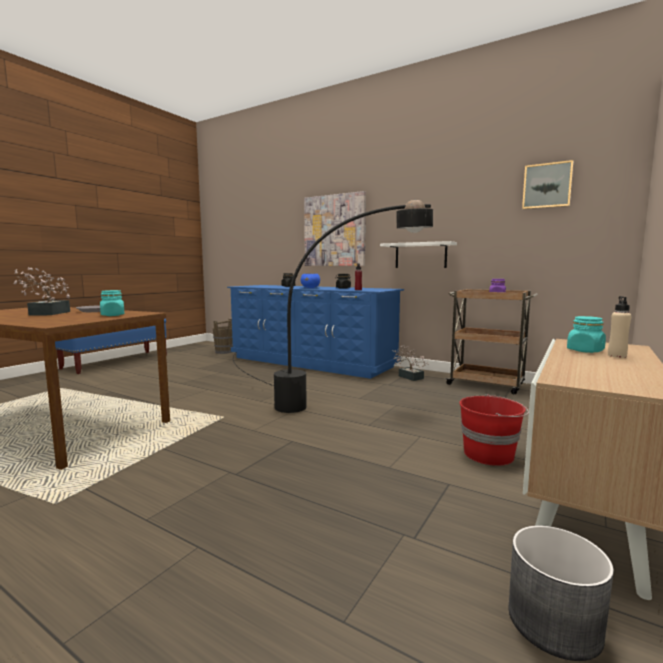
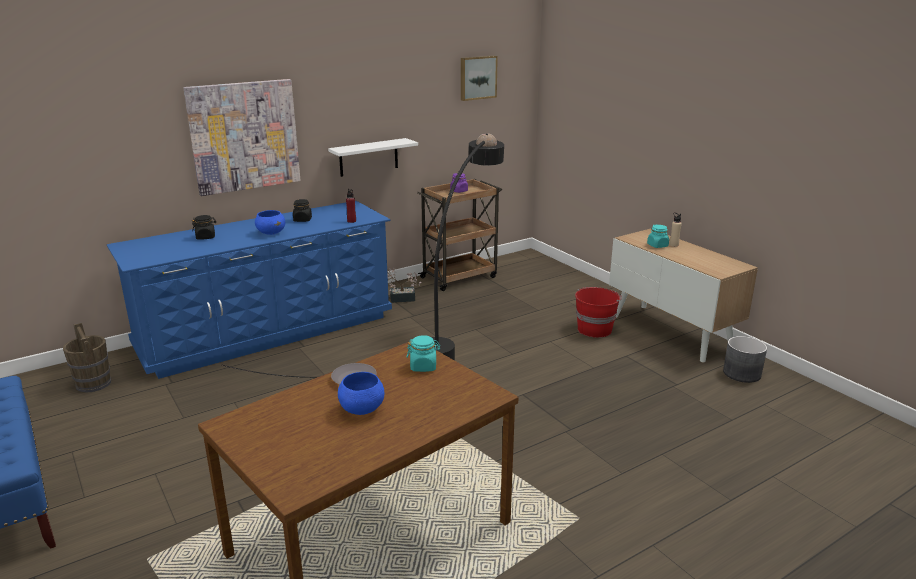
camera: 65 degrees left, 15 degrees up
(46, 314) = (361, 409): potted plant -> blue bowl

